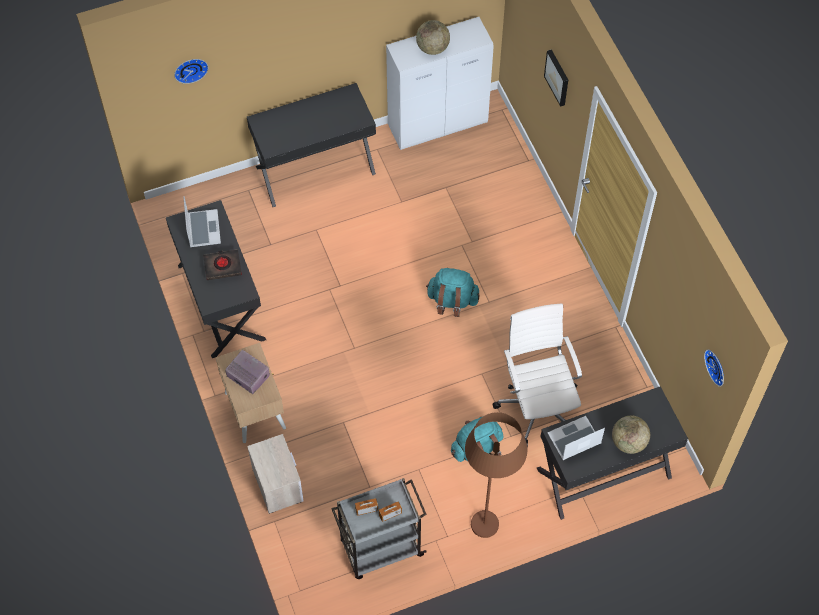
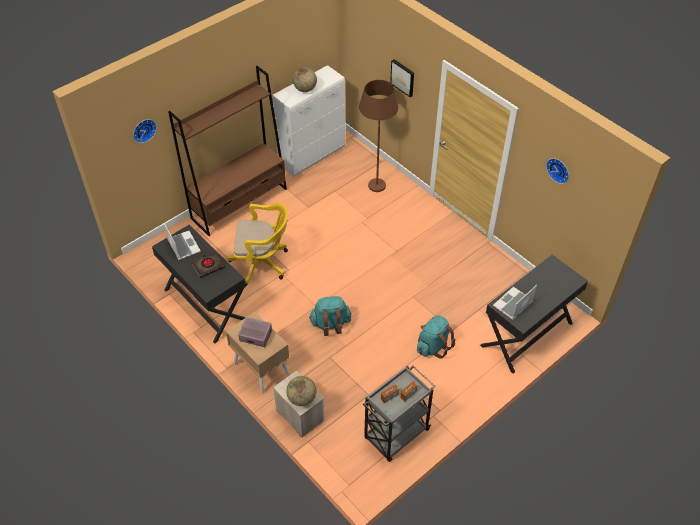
camera: 20 degrees left, 10 degrees down
(311, 266) = (263, 263): none -> yellow office chair
(315, 169) = (239, 203): black desk -> brown bookcase
(452, 301) = (371, 257): turquoise backpack -> turquoise backpack (330, 324)
(488, 510) = (460, 383): brown floor lamp -> brown floor lamp (376, 178)
(538, 405) = (461, 305): white office chair -> none
(628, 442) = (550, 295): globe -> globe (302, 398)
(717, 366) = (601, 214): wall clock -> wall clock (559, 169)

